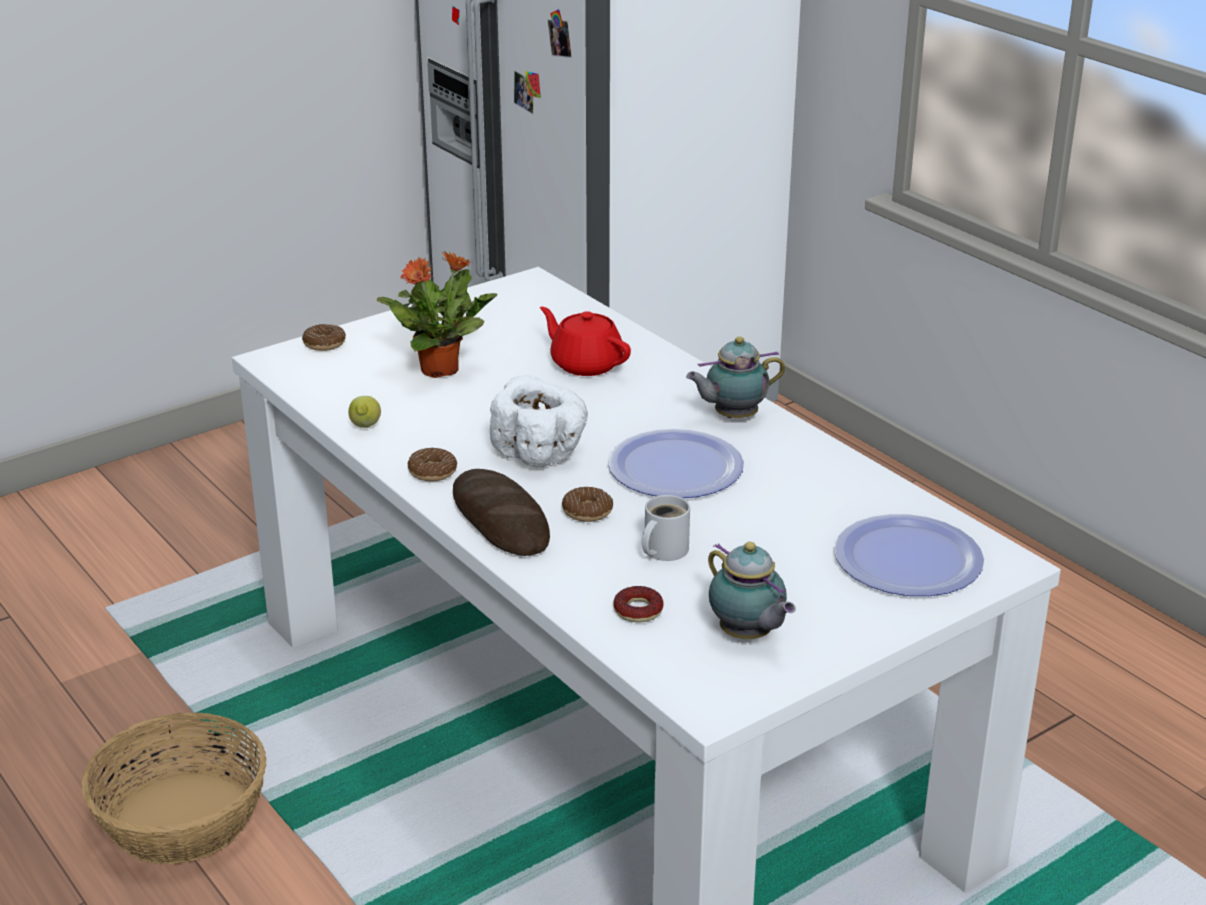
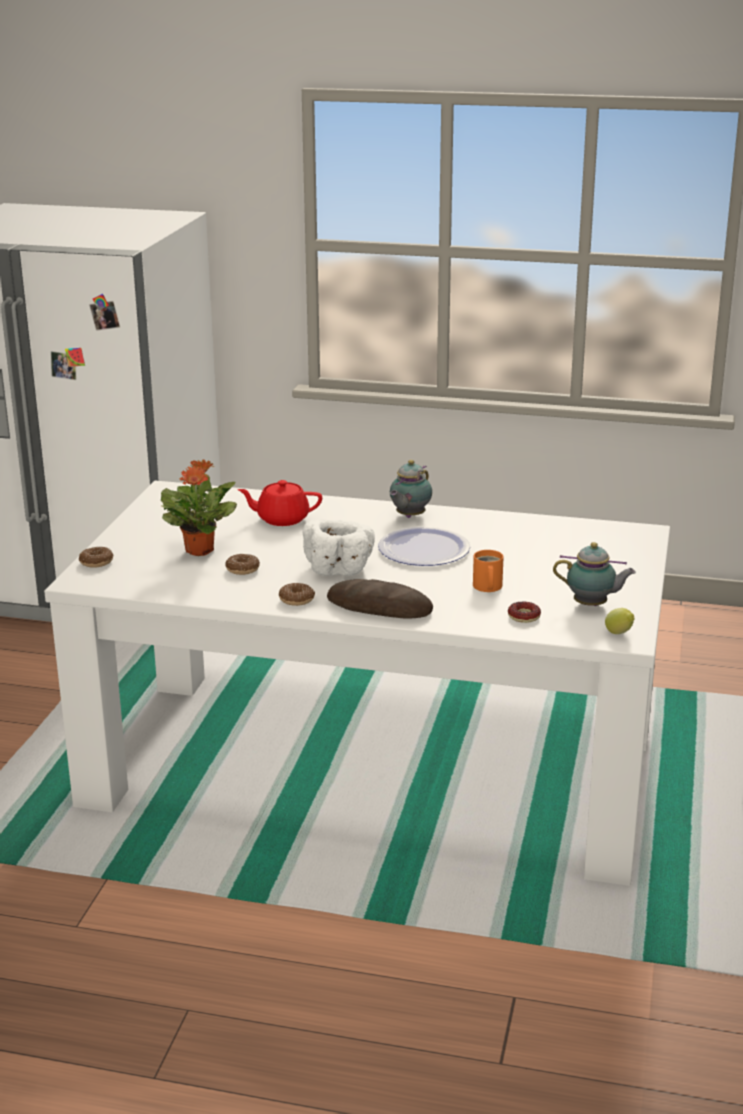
camera: 40 degrees left, 5 degrees down
(182, 817) = (182, 934): basket -> none
(365, 428) = (212, 594): lemon -> lemon (619, 634)
(587, 512) = (417, 585): donut -> donut (242, 569)
(662, 550) = (486, 587): white mug -> orange mug
(908, 559) = (603, 546): plate -> none

